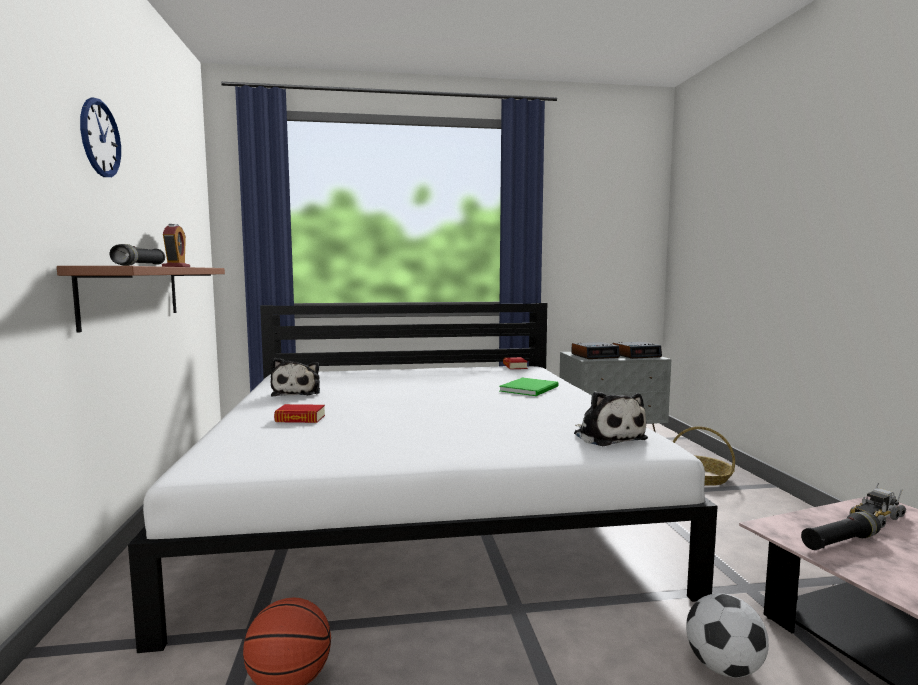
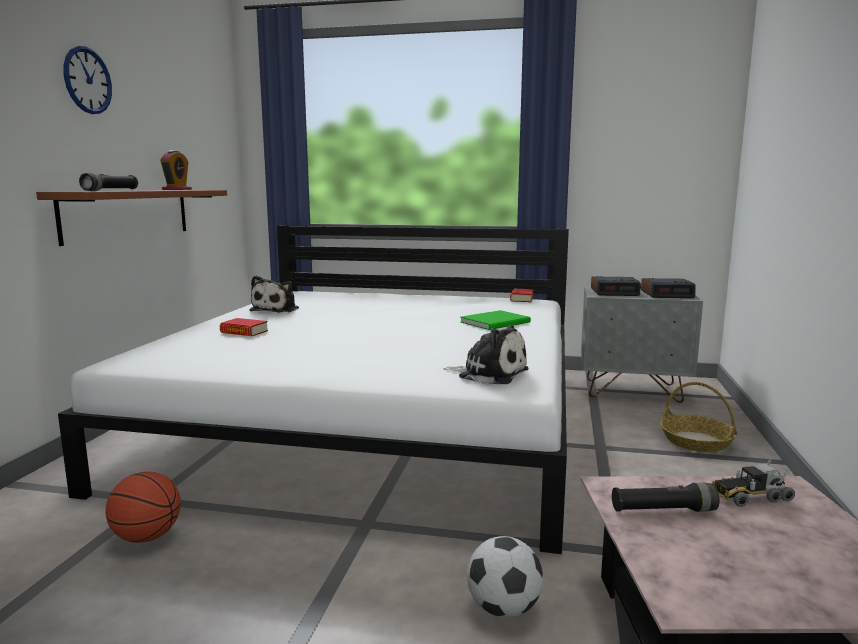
camera: 20 degrees right, 5 degrees up
(607, 436) = (489, 374): plush toy -> plush toy turned 60 degrees counterclockwise

